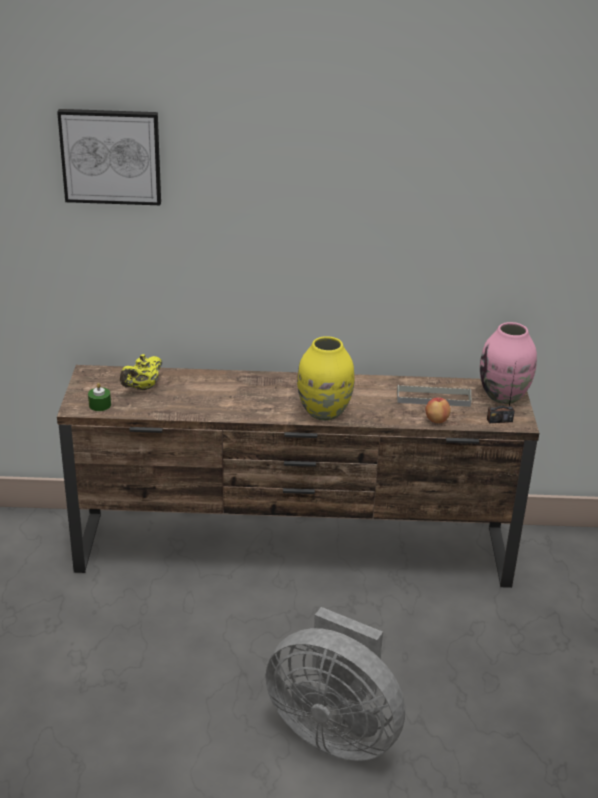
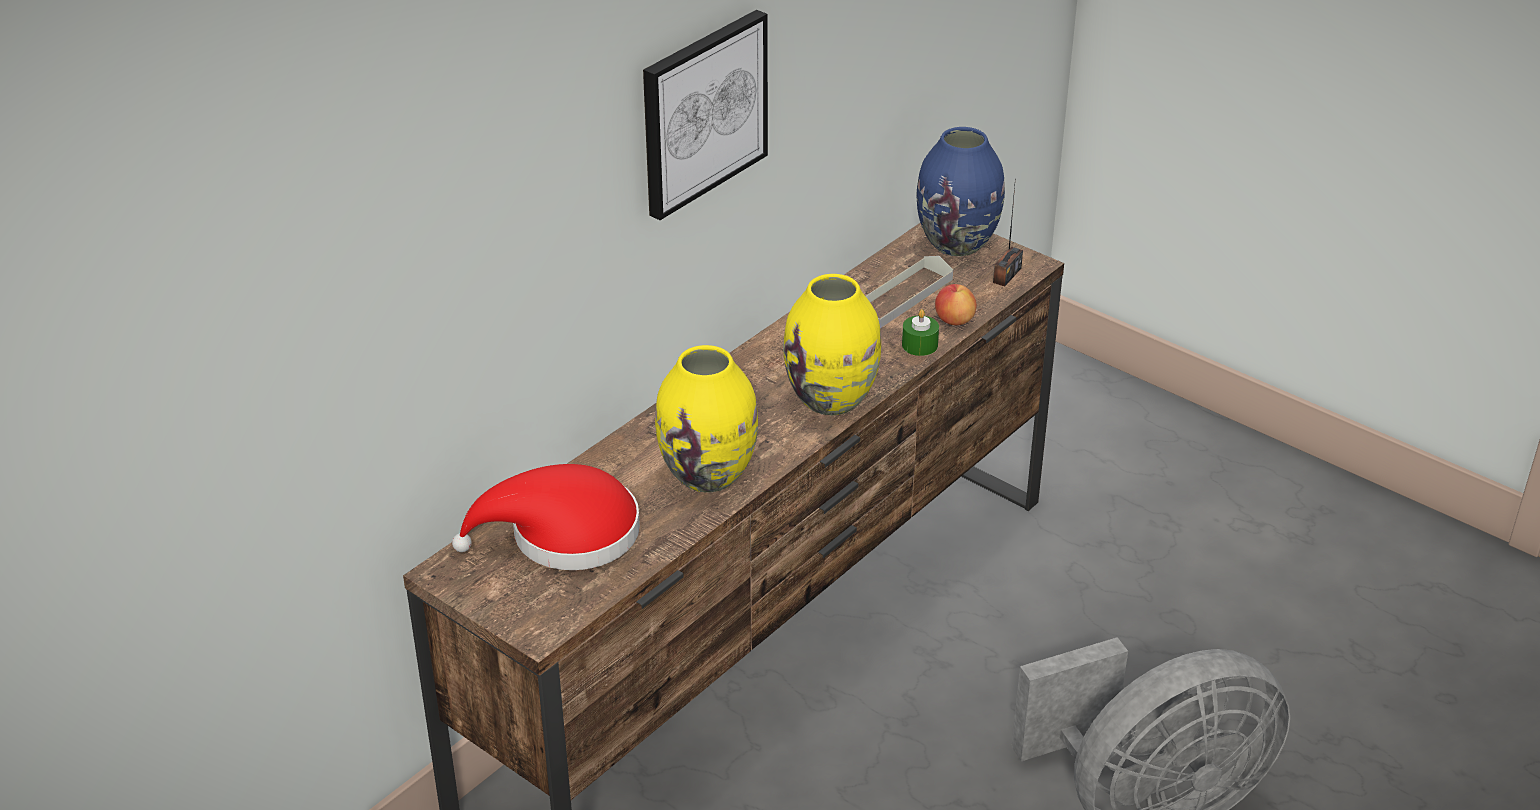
camera: 50 degrees left, 5 degrees up
(100, 405) = (562, 601): green candle -> green candle (919, 345)
(111, 156) = (416, 153): picture -> picture (702, 112)
(142, 387) = (564, 535): yellow teapot -> red hat
(227, 404) = (709, 474): none -> yellow vase
(504, 396) = (957, 243): pink vase -> blue vase

